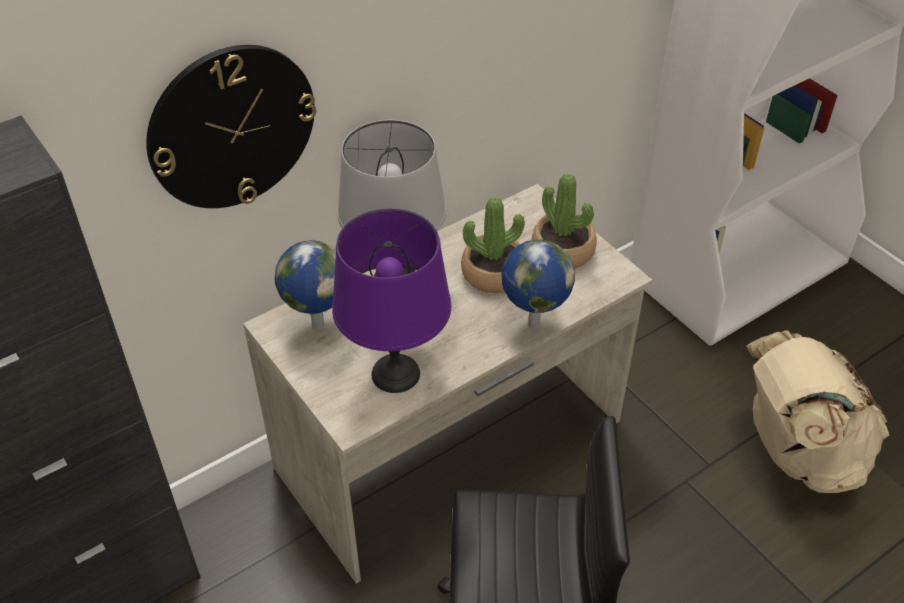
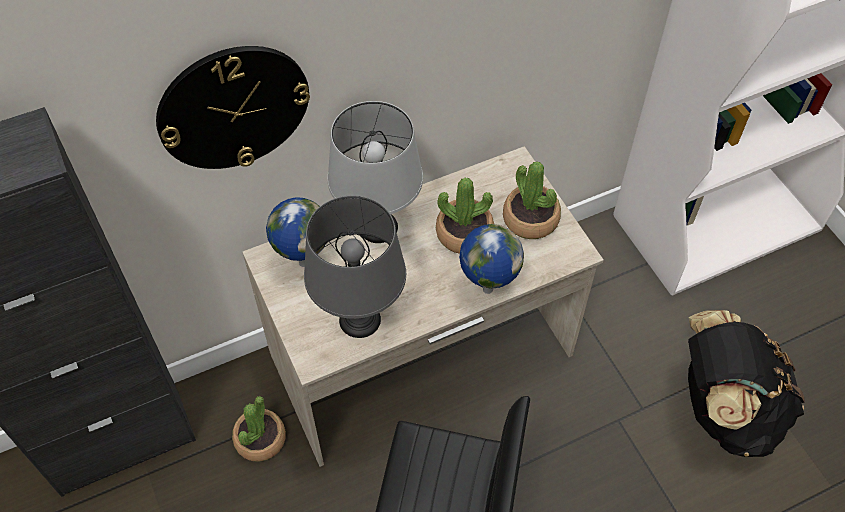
camera: 10 degrees right, 10 degrees up
(279, 564) = (260, 439): none -> potted plant
(396, 373) = (361, 319): purple table lamp -> grey table lamp
(797, 452) = (723, 409): beige backpack -> black backpack

